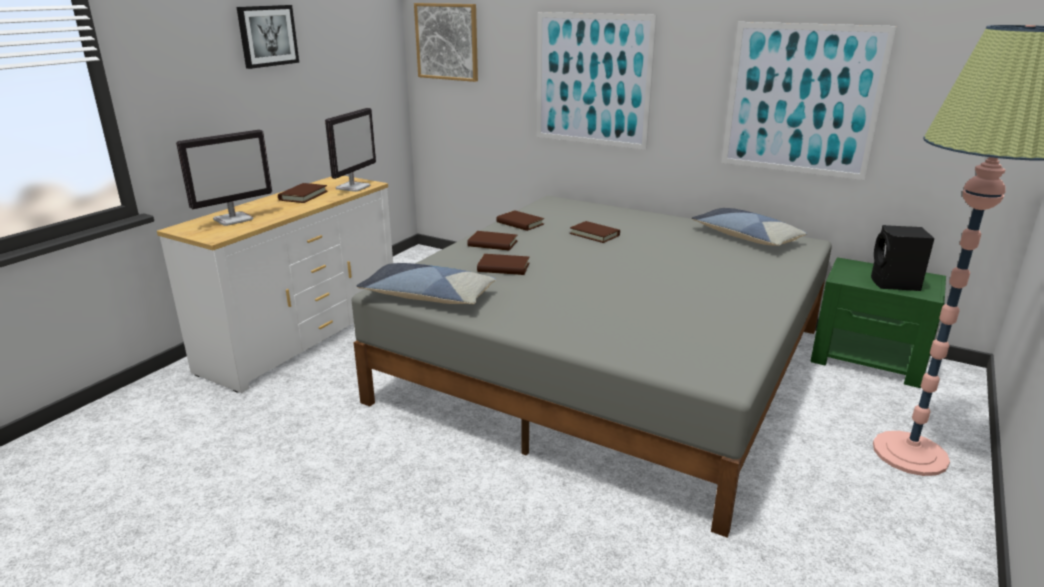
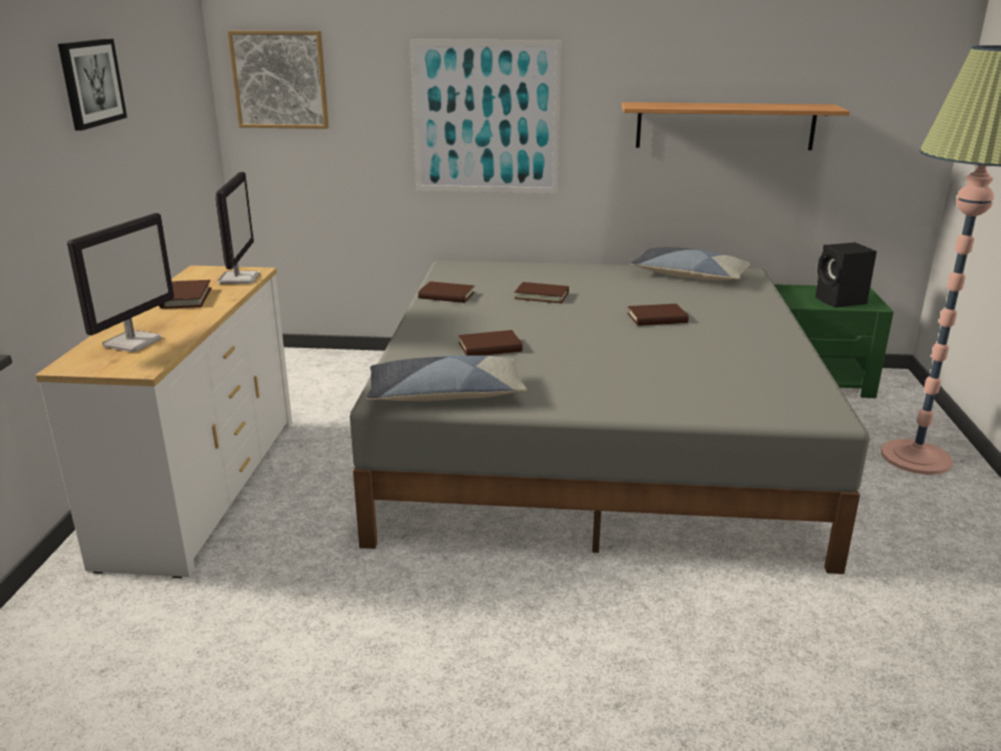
camera: 25 degrees left, 0 degrees up
(492, 244) = (444, 323): brown book -> brown book (657, 318)
(801, 100) = (725, 126): picture -> shelf

